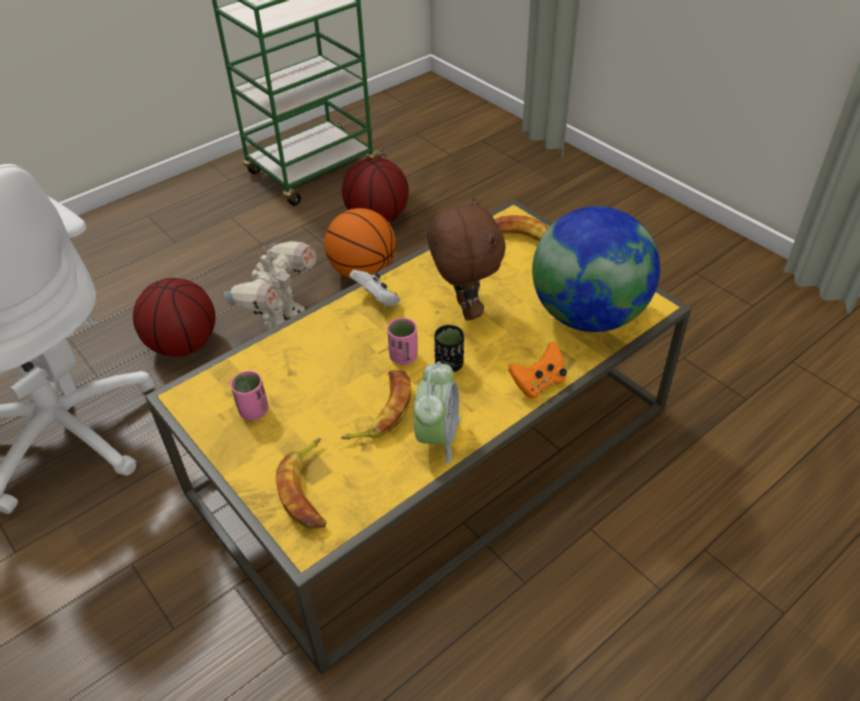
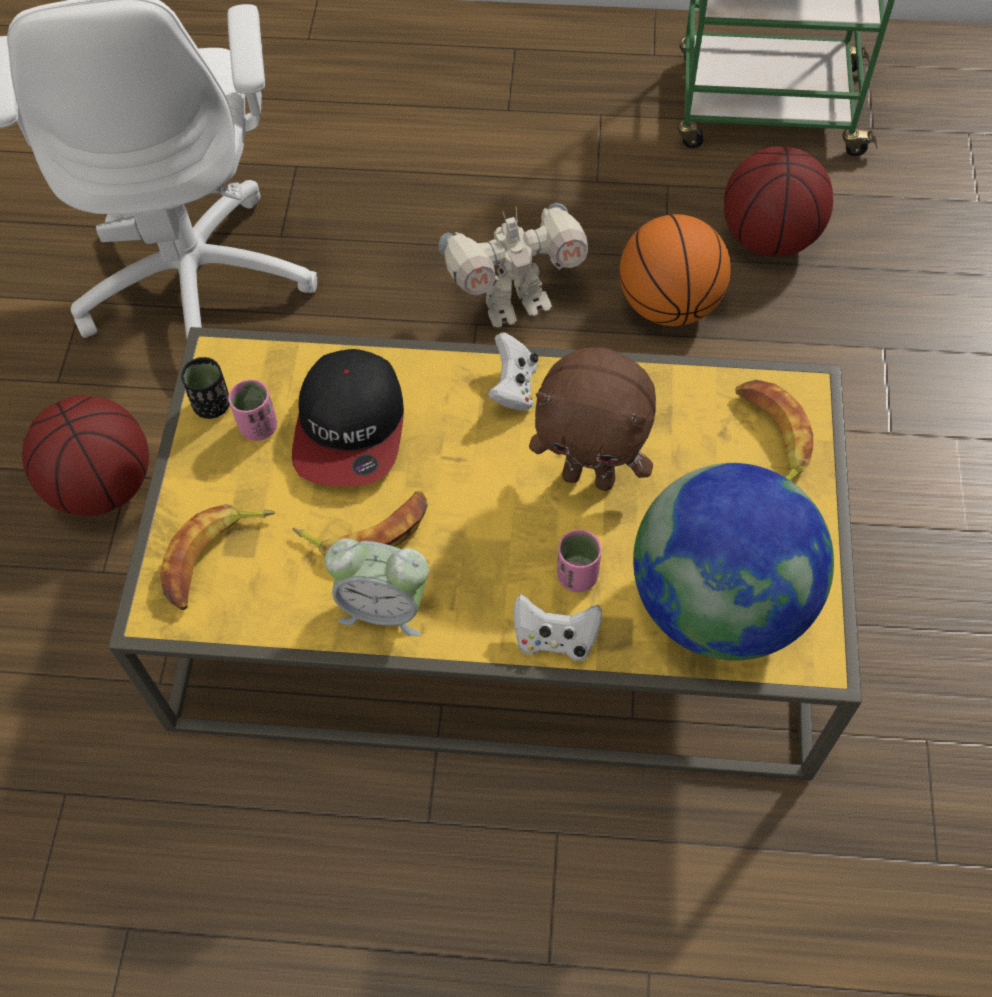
camera: 45 degrees right, 15 degrees up
(183, 344) = (390, 259): basketball -> basketball (103, 485)
(310, 374) = (351, 428): none -> cap
(403, 357) = (459, 484): pink cup -> pink cup (577, 576)
(437, 437) = (384, 608): alarm clock -> alarm clock turned 45 degrees clockwise
(449, 364) = (493, 533): black cup -> black cup (212, 405)
(463, 309) = (590, 476): brown plush toy -> brown plush toy turned 75 degrees clockwise
(538, 383) = (555, 638): orange game controller -> white game controller

